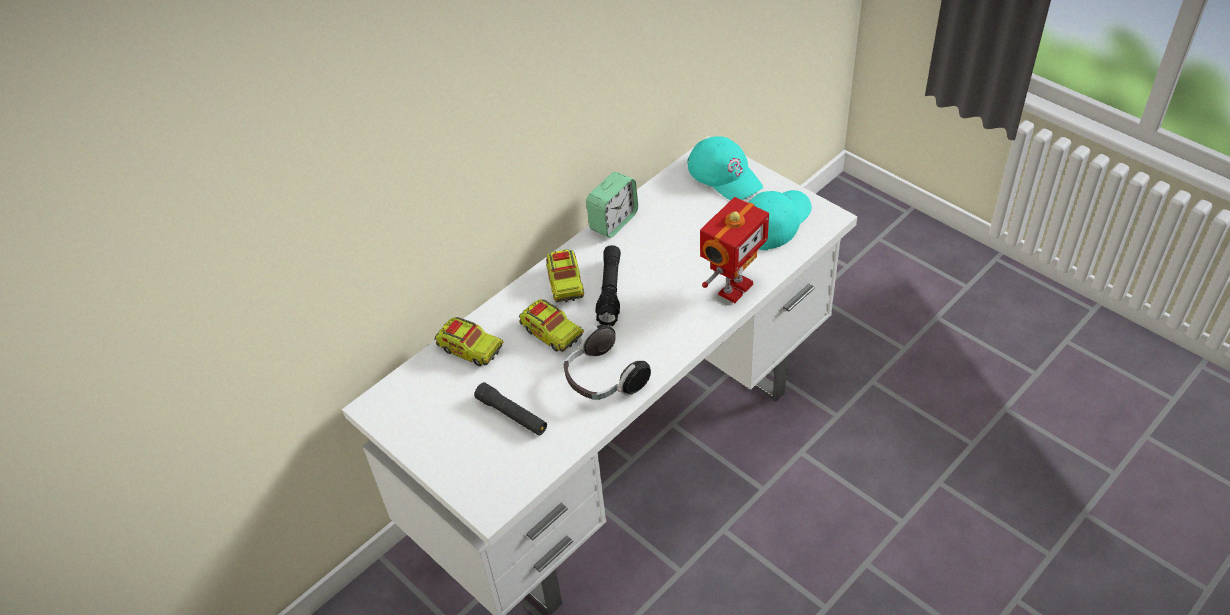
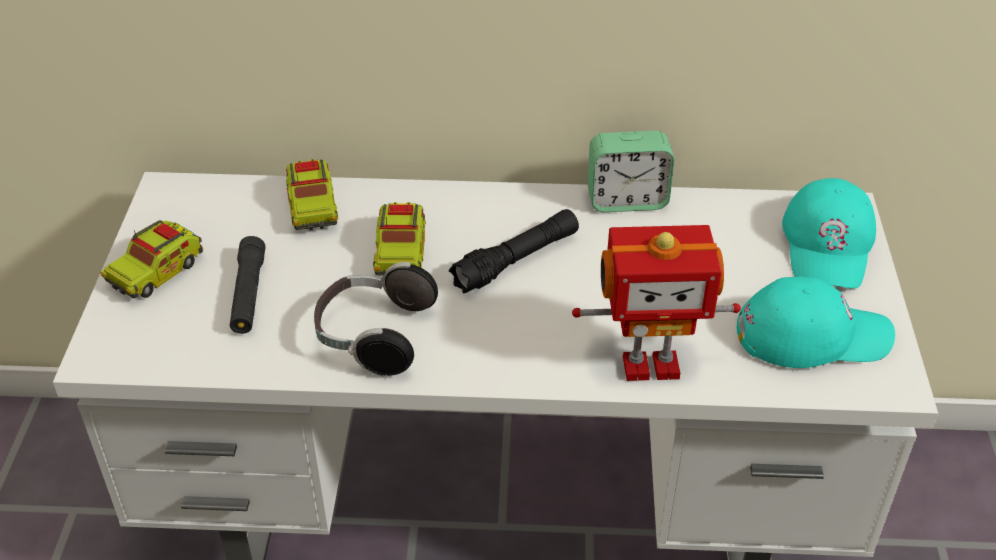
camera: 45 degrees right, 5 degrees down
(565, 283) = (487, 219): toy truck -> toy truck (156, 272)

